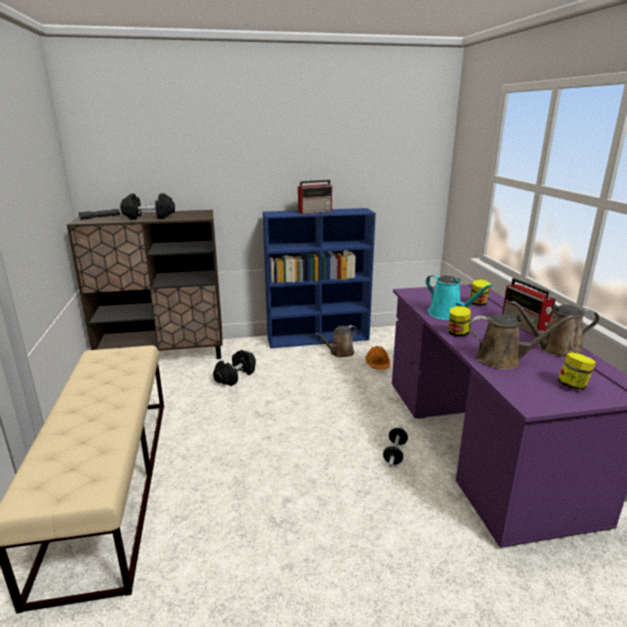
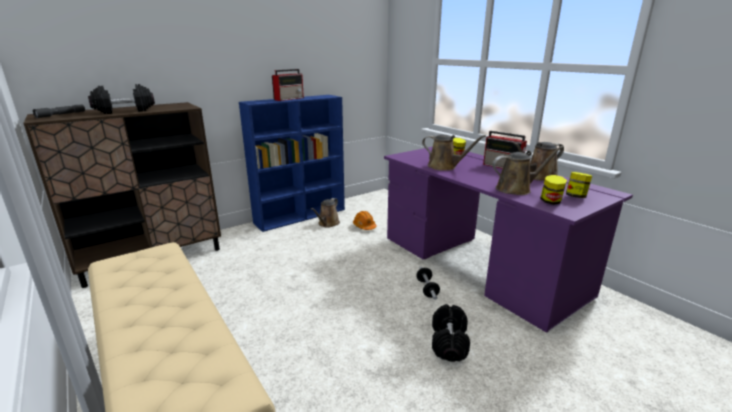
camera: 25 degrees left, 0 degrees up
(235, 376) = (245, 261): black dumbbell -> black dumbbell (448, 342)
(448, 314) = (444, 167): turquoise watering can -> brown watering can
(457, 333) = (467, 178): jar -> jar (550, 202)

